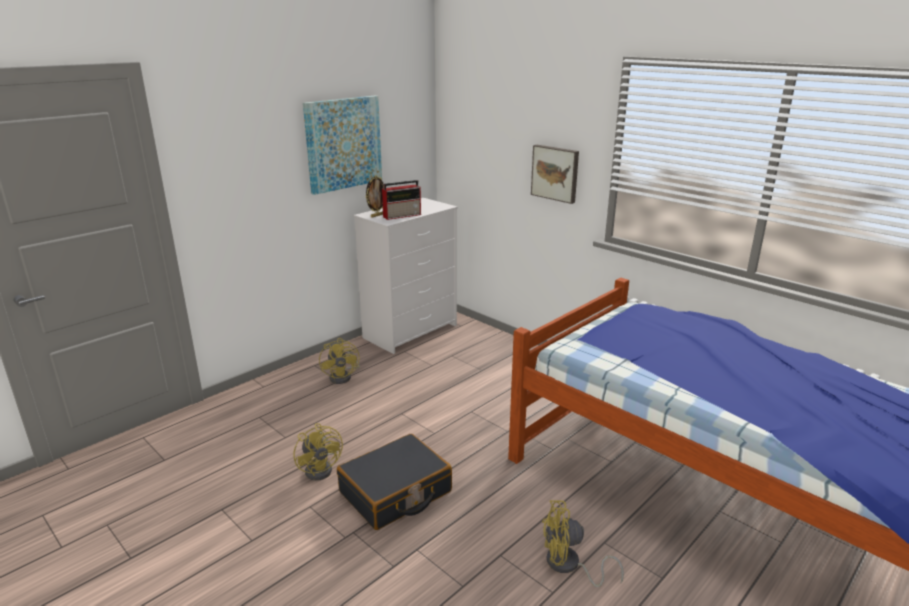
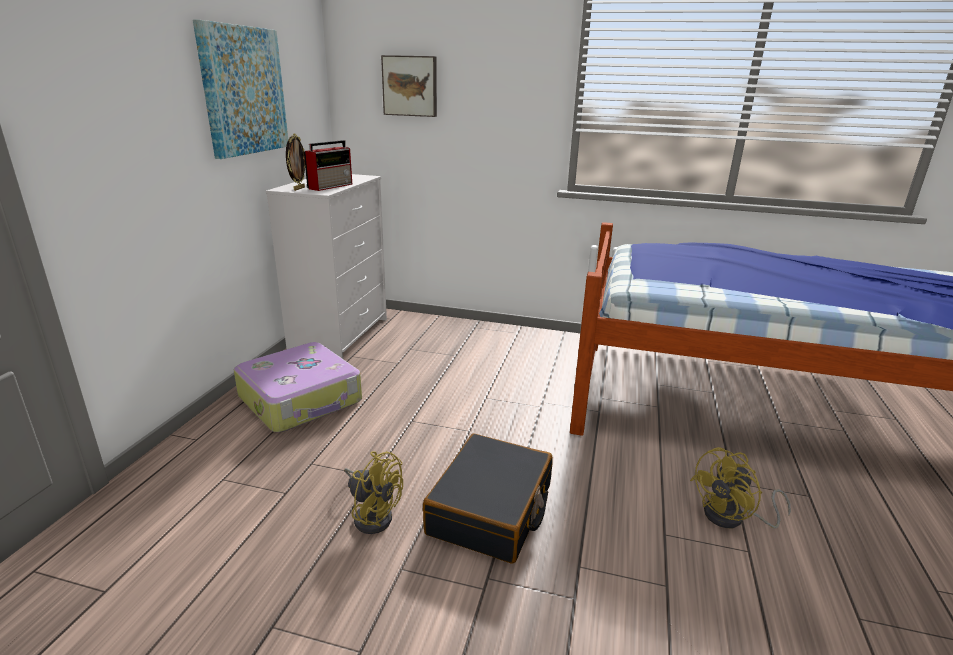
camera: 30 degrees left, 0 degrees up
(343, 376) = (302, 399): yellow fan -> suitcase
(555, 173) = (503, 123): picture -> picture (410, 86)

